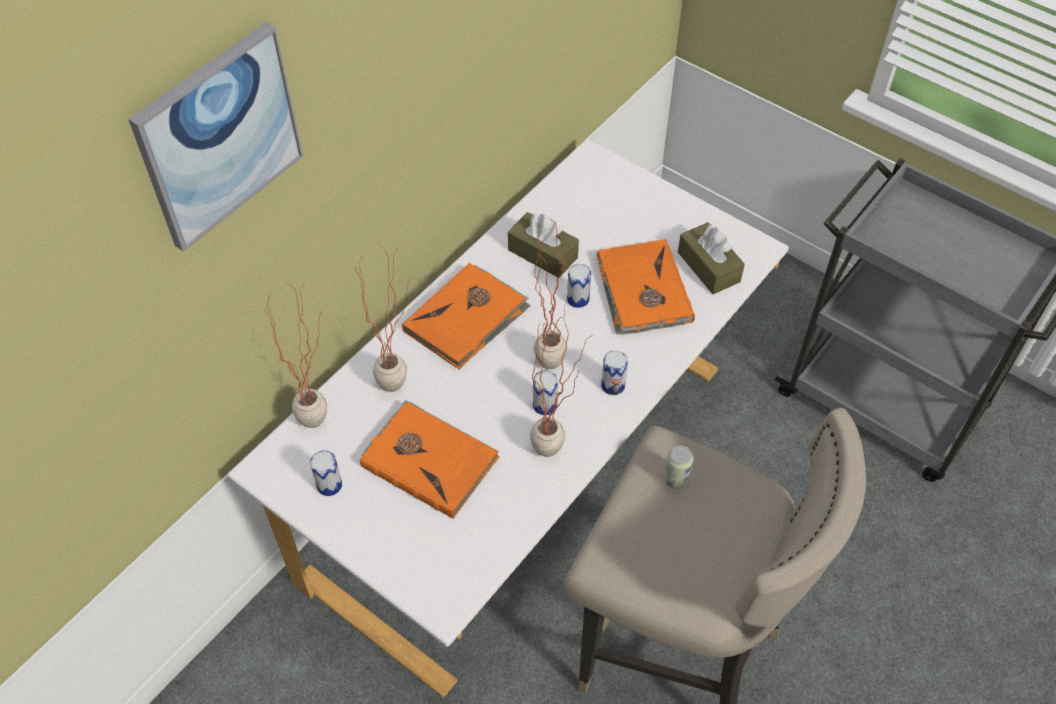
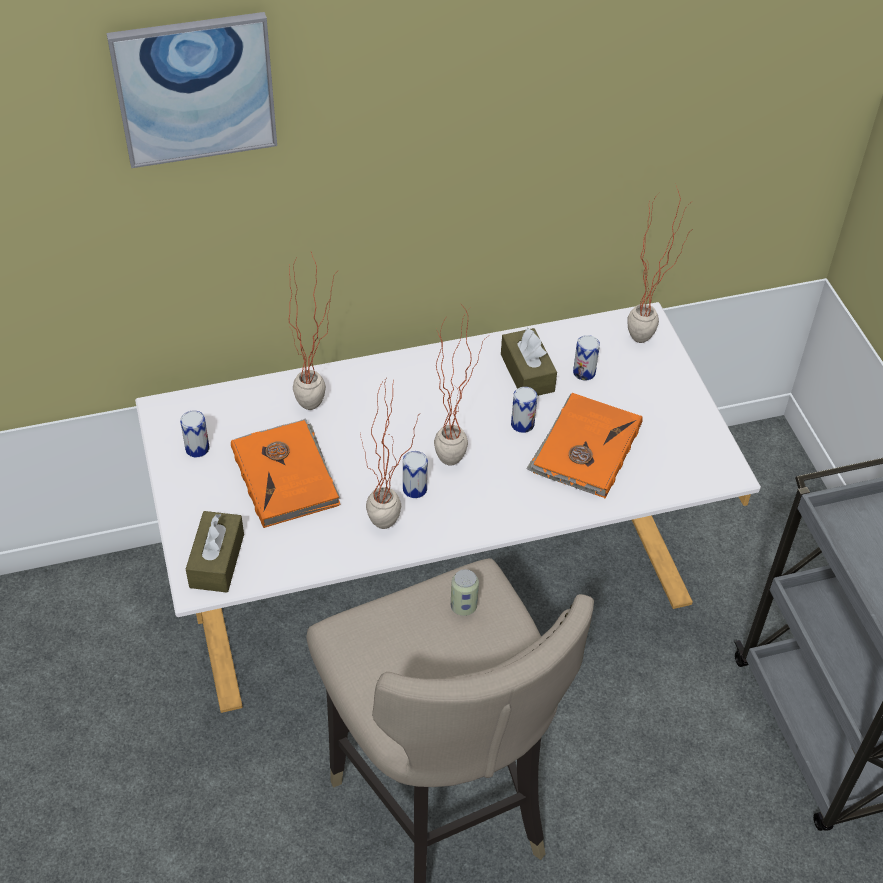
camera: 35 degrees right, 5 degrees down
(322, 415) = (238, 396): potted plant -> potted plant (649, 338)
(467, 319) = (415, 388): orange book -> none
(613, 385) = (486, 507): can -> can (584, 372)
(708, 267) = (665, 462): brown tissue box -> brown tissue box (217, 561)

